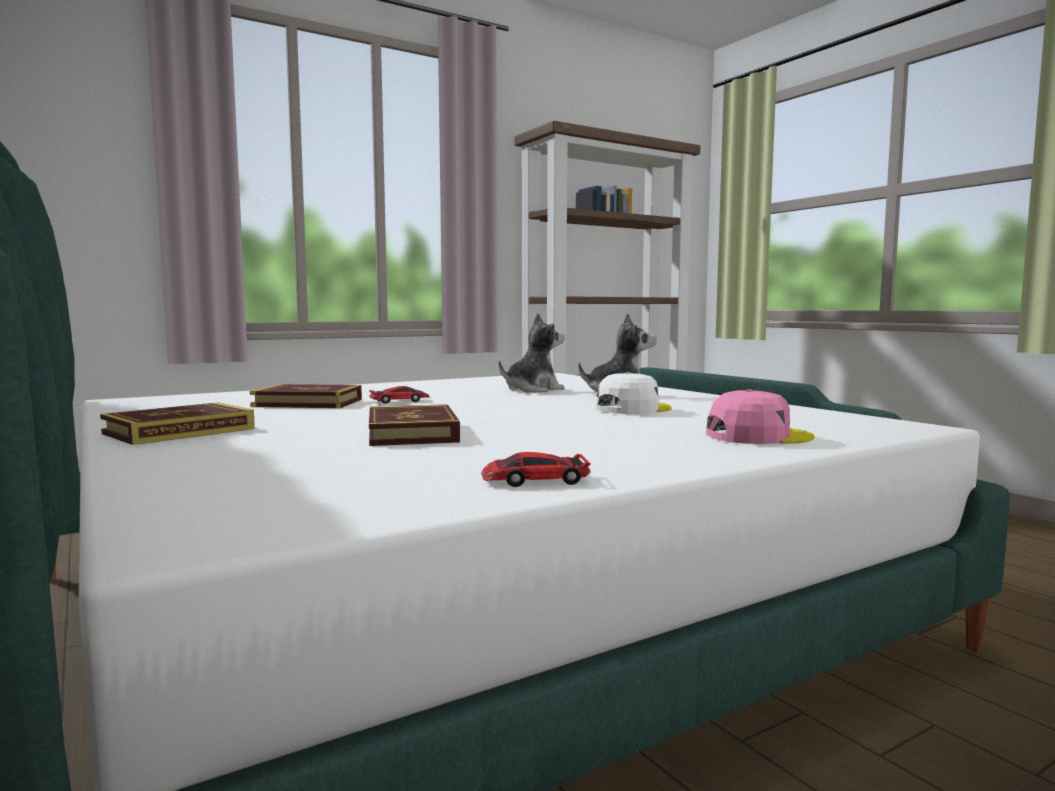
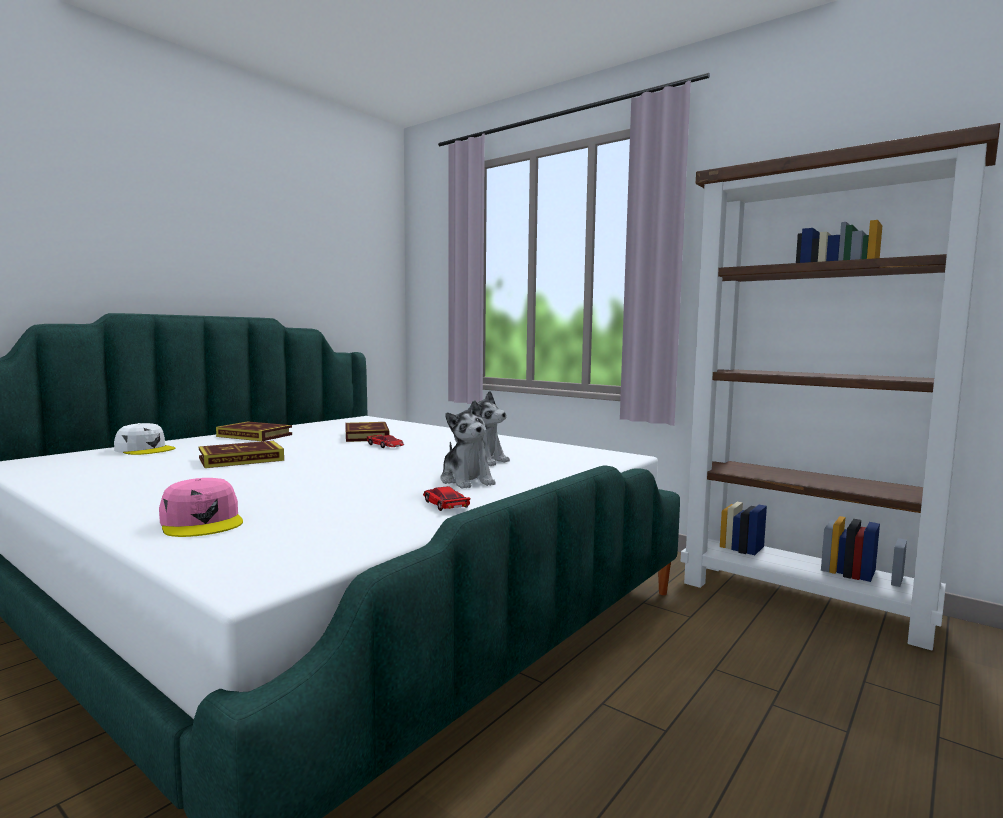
camera: 70 degrees right, 0 degrees up
(535, 480) = (77, 486): toy car -> toy car (445, 504)
(632, 409) = (366, 488): white cap -> white cap (145, 449)

